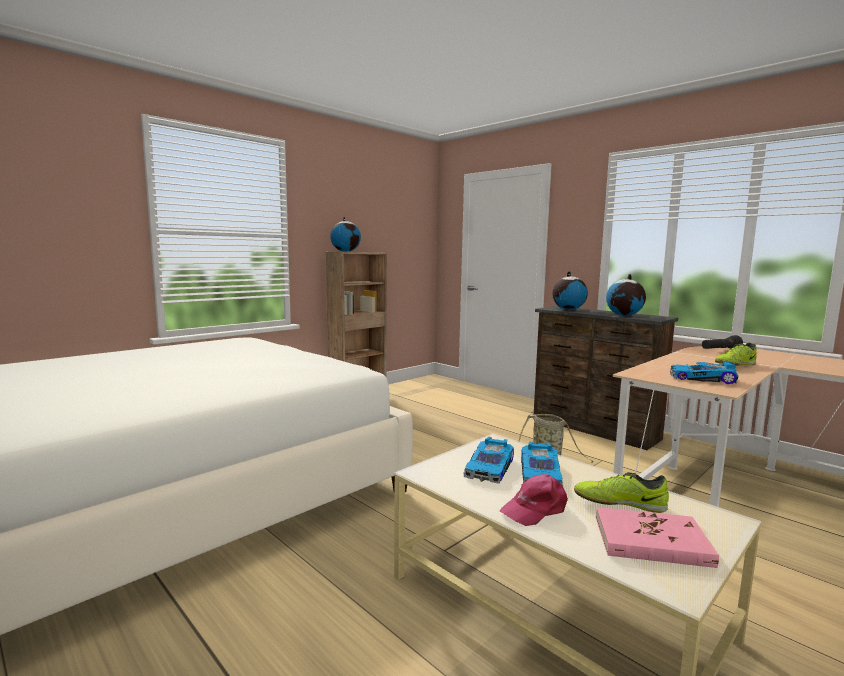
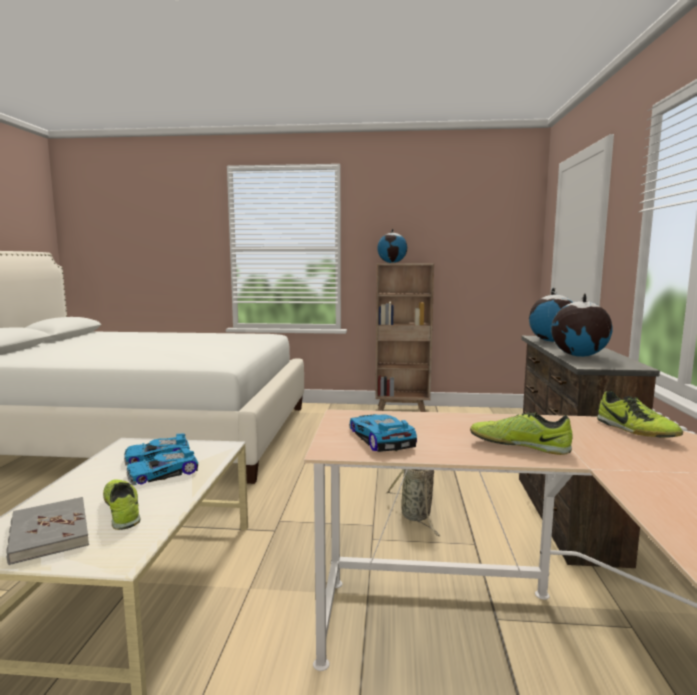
camera: 50 degrees right, 0 degrees up
(535, 509) = (86, 485): pink cap -> none
(651, 541) = (49, 533): pink book -> grey book
(720, 350) = (635, 431): black flashlight -> shoe

